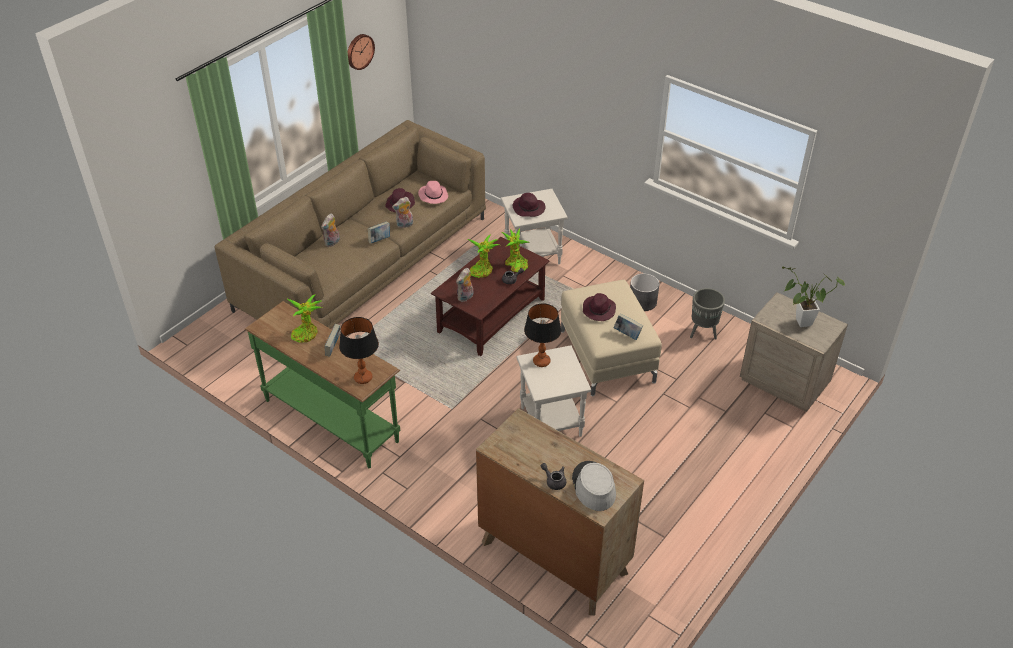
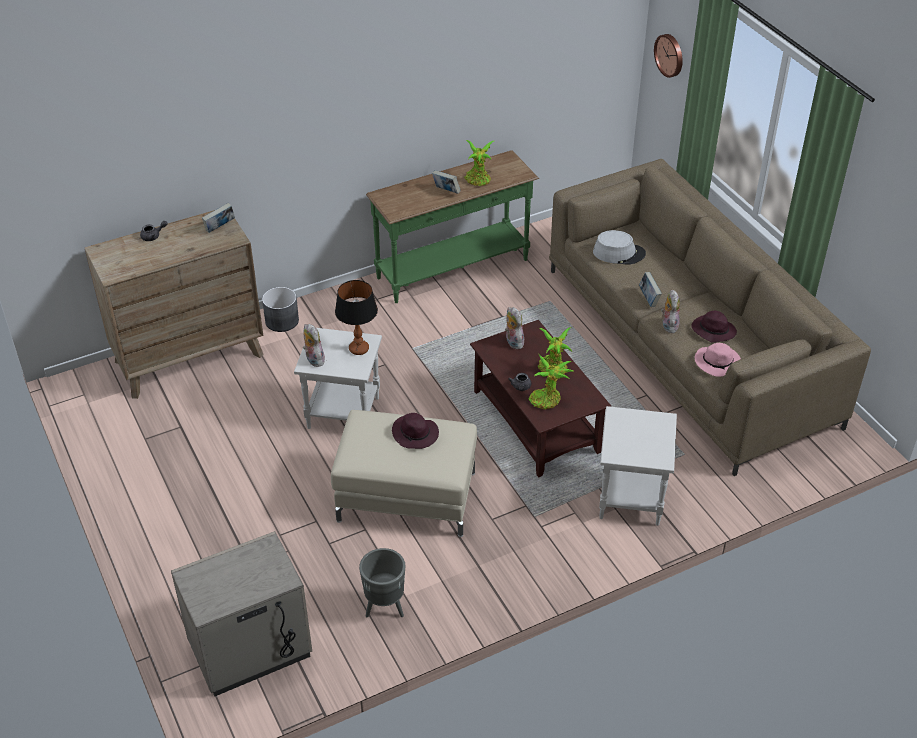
camera: 115 degrees right, 0 degrees up
(332, 243) = (661, 263): plush toy -> plush toy (313, 359)
(359, 51) = (880, 203): wall clock -> wall clock (670, 55)
(363, 378) = (393, 199): table lamp -> none
(529, 208) = (637, 431): purple hat -> none
(593, 486) = (126, 255): grey hat -> grey hat (619, 253)
(627, 334) = (360, 443): book -> book (220, 228)
(642, 302) = (479, 572): grey planter -> grey planter (282, 320)
(799, 323) = (235, 576): potted plant -> none

